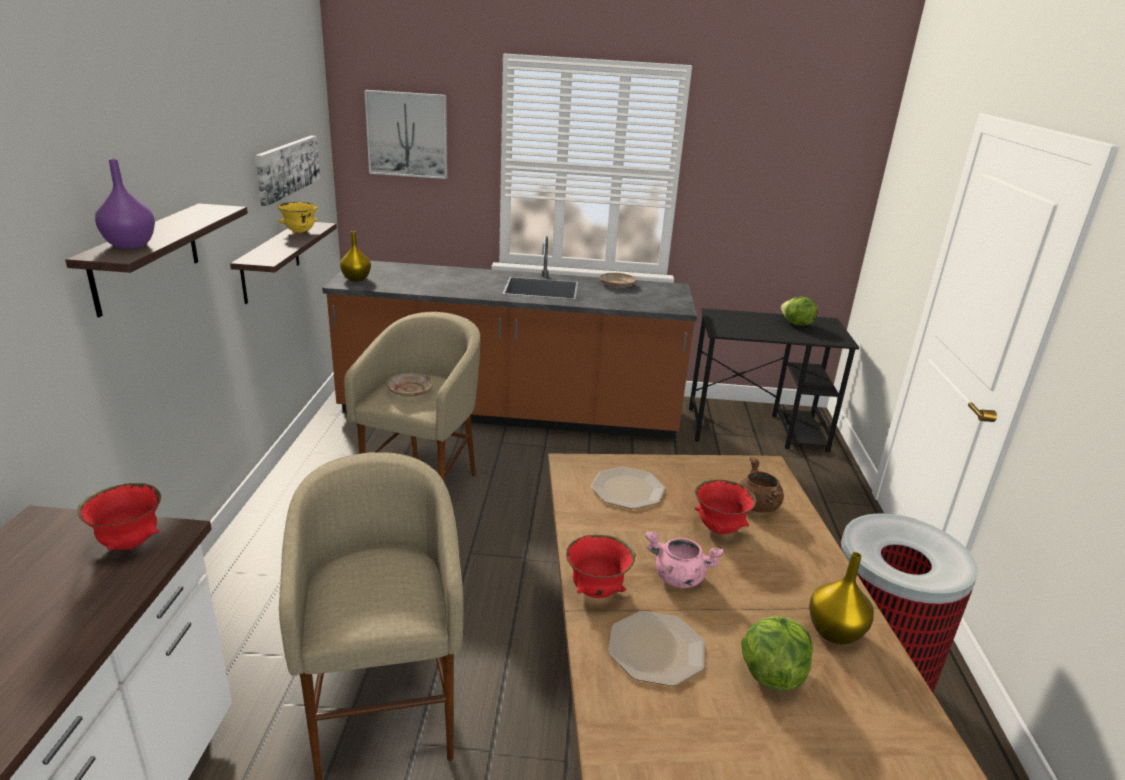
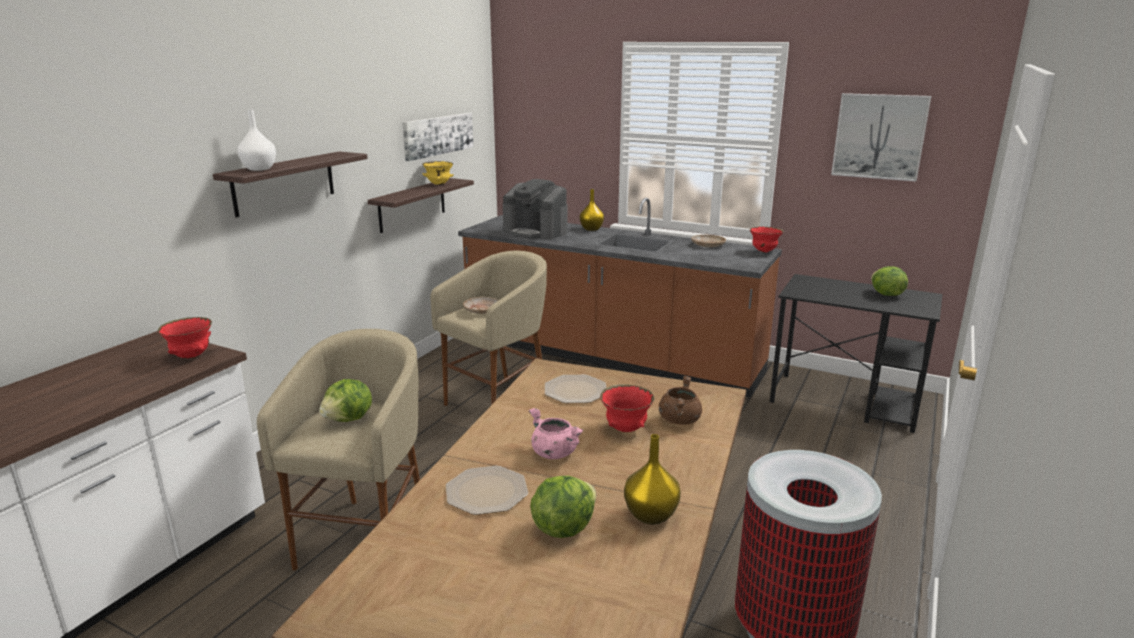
camera: 25 degrees right, 5 degrees down
(131, 245) = (259, 169): purple vase -> white vase
(356, 278) = (489, 227): yellow vase -> yellow vase (591, 229)
(377, 580) = (349, 419): none -> lettuce
(407, 134) = (548, 112): picture -> picture (879, 136)
(419, 281) = (536, 232): none -> coffee machine
(597, 591) = (479, 448): red bowl -> red bowl (764, 251)

